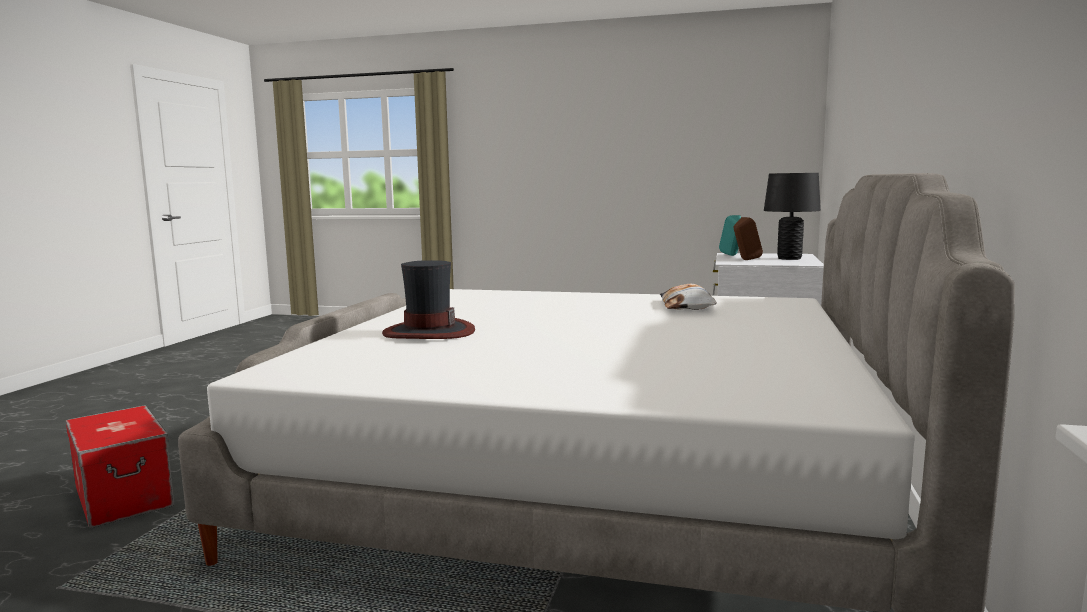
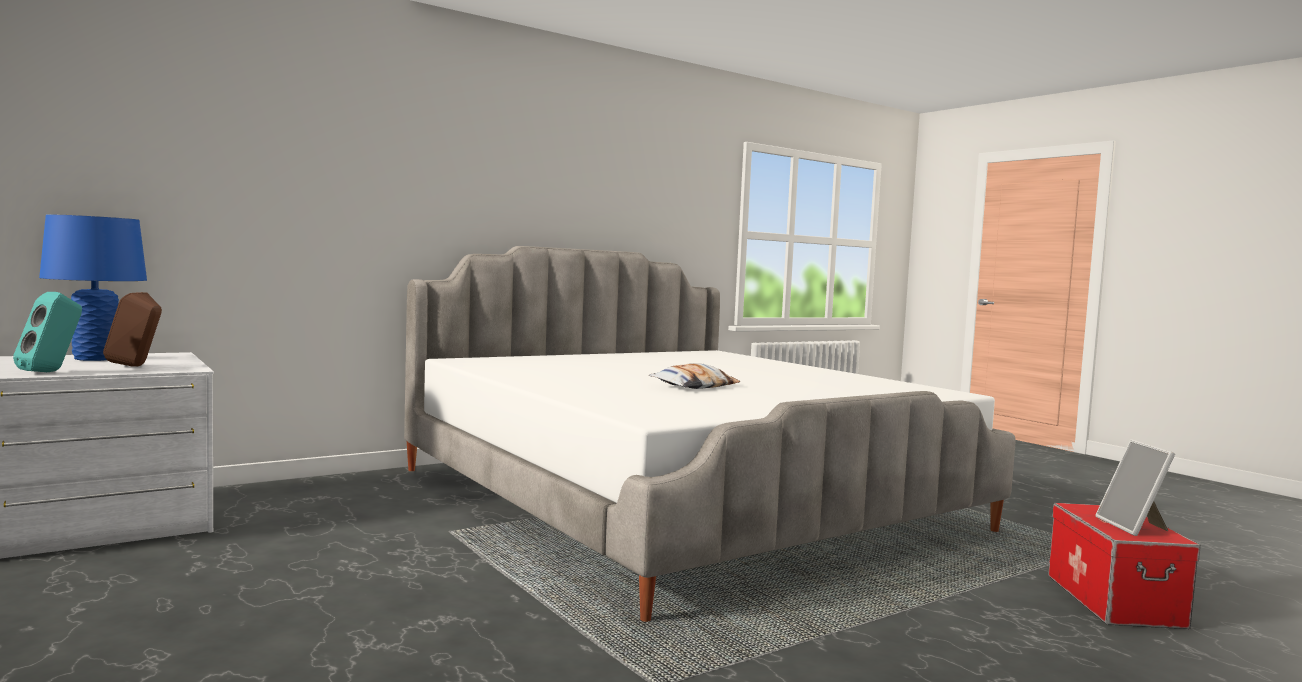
camera: 140 degrees left, 5 degrees down
(109, 422) = (1134, 527): none -> picture frame
(428, 332) = (807, 392): hat -> none
(687, 306) = (542, 370): pillow -> pillow (694, 386)
(789, 258) = (95, 358): black table lamp -> blue table lamp

